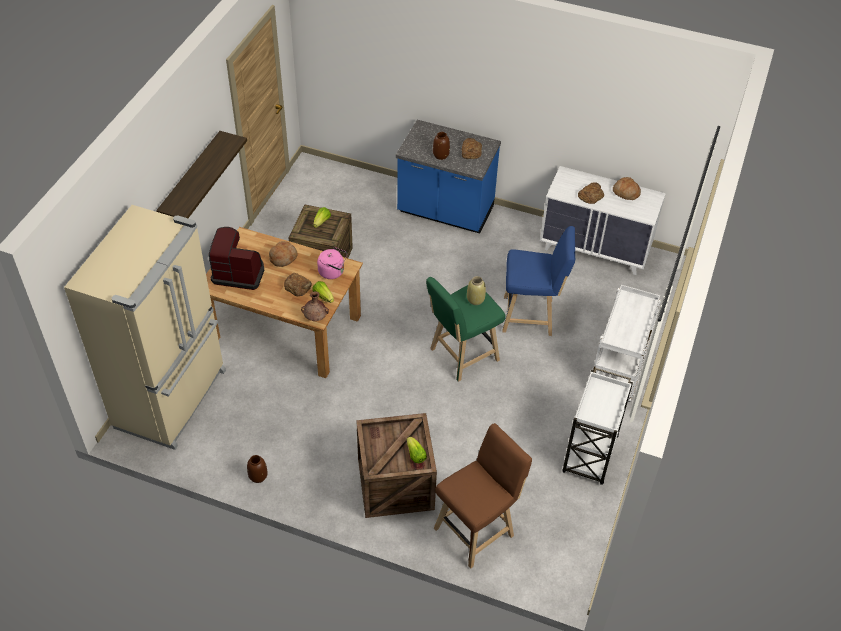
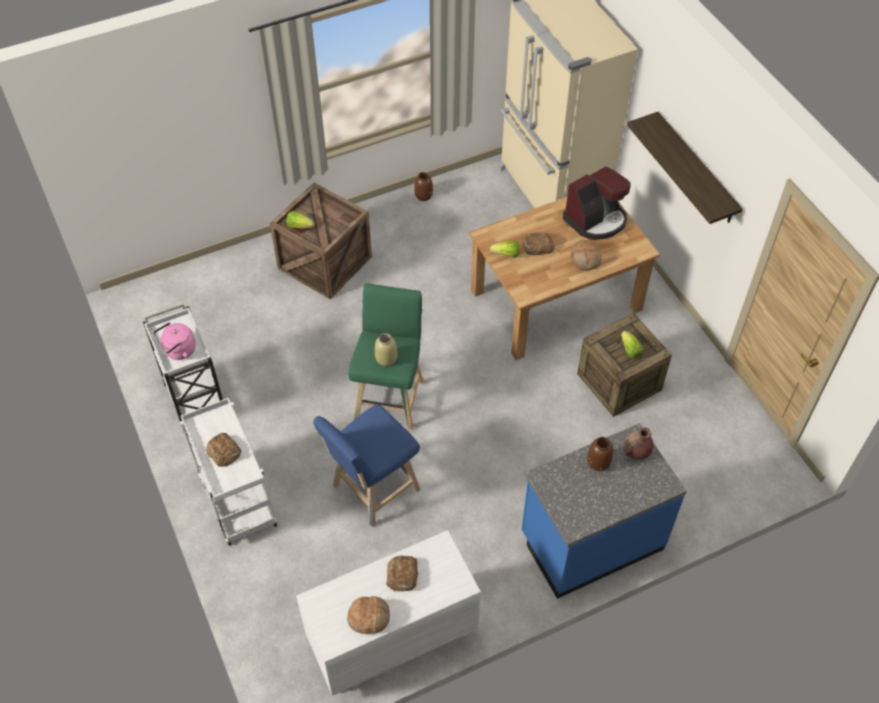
camera: 135 degrees right, 5 degrees up
(315, 318) = (487, 235): brown vase -> brown vase (636, 452)
(333, 272) = (529, 280): pink kettle -> pink kettle (178, 351)
(471, 151) = (577, 497): bread -> bread (224, 452)
(477, 530) = (232, 280): brown stool -> none

